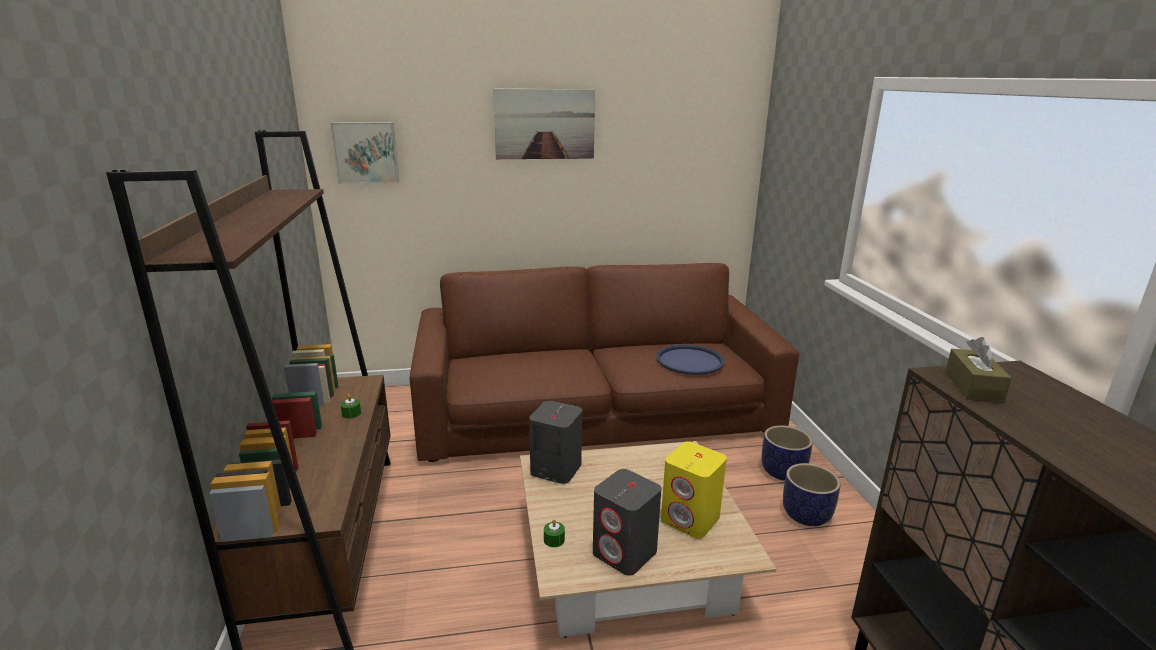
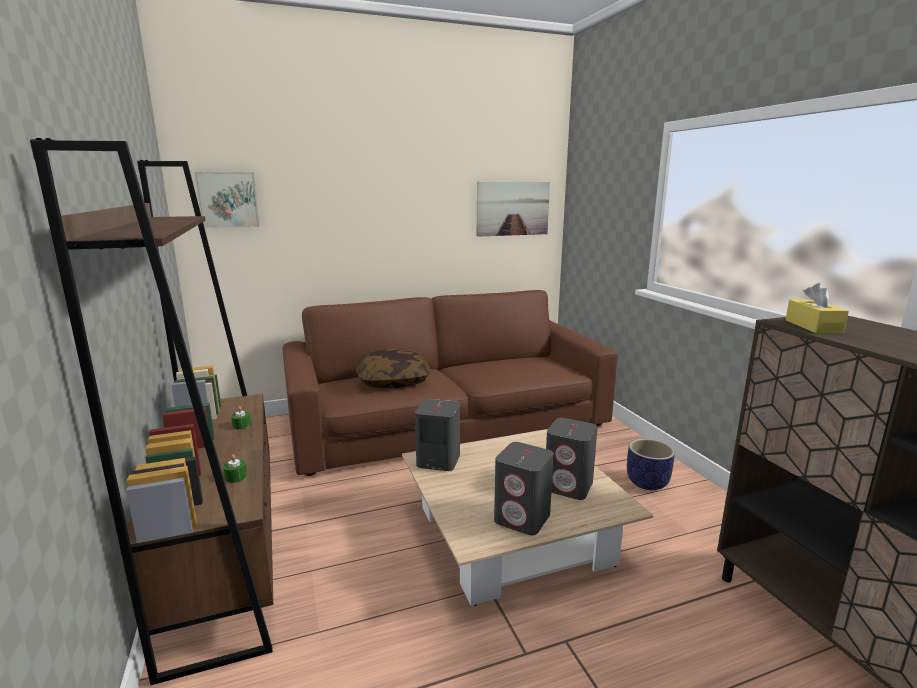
camera: 10 degrees left, 5 degrees down
(531, 365) = (393, 381): none -> pillow
(544, 124) = (388, 175): picture -> picture (512, 208)
(554, 539) = (455, 515): green candle -> green candle (236, 477)
(689, 360) = (528, 368): blue tray -> none
(690, 519) = (569, 486): yellow speaker -> grey speaker
(783, 472) = (617, 453): planter -> none
(973, 387) = (813, 326): brown tissue box -> yellow tissue box

